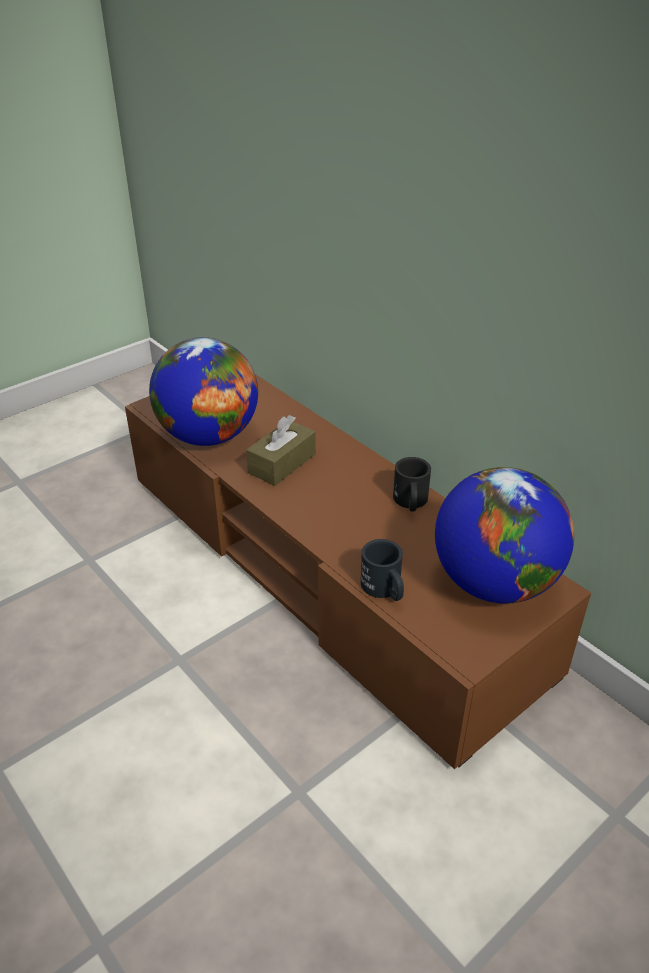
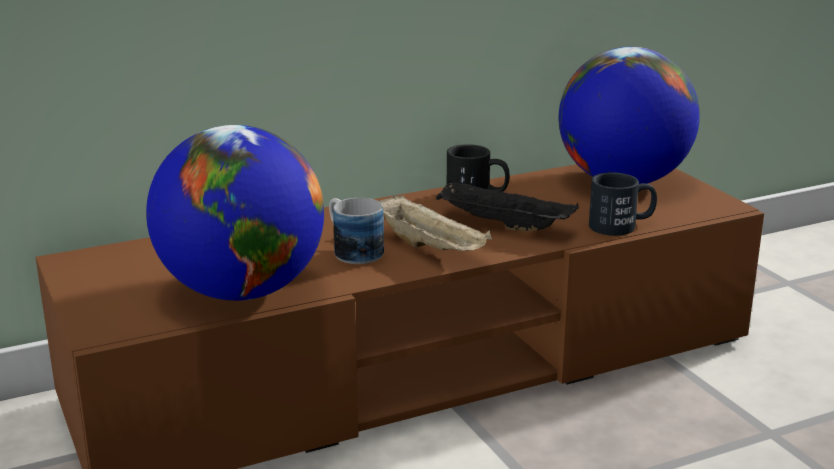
camera: 75 degrees left, 15 degrees down
(282, 463) = (352, 250): brown tissue box -> mug
(299, 495) = (430, 247): none -> beige tray
(355, 523) = (501, 225): none -> black tray

